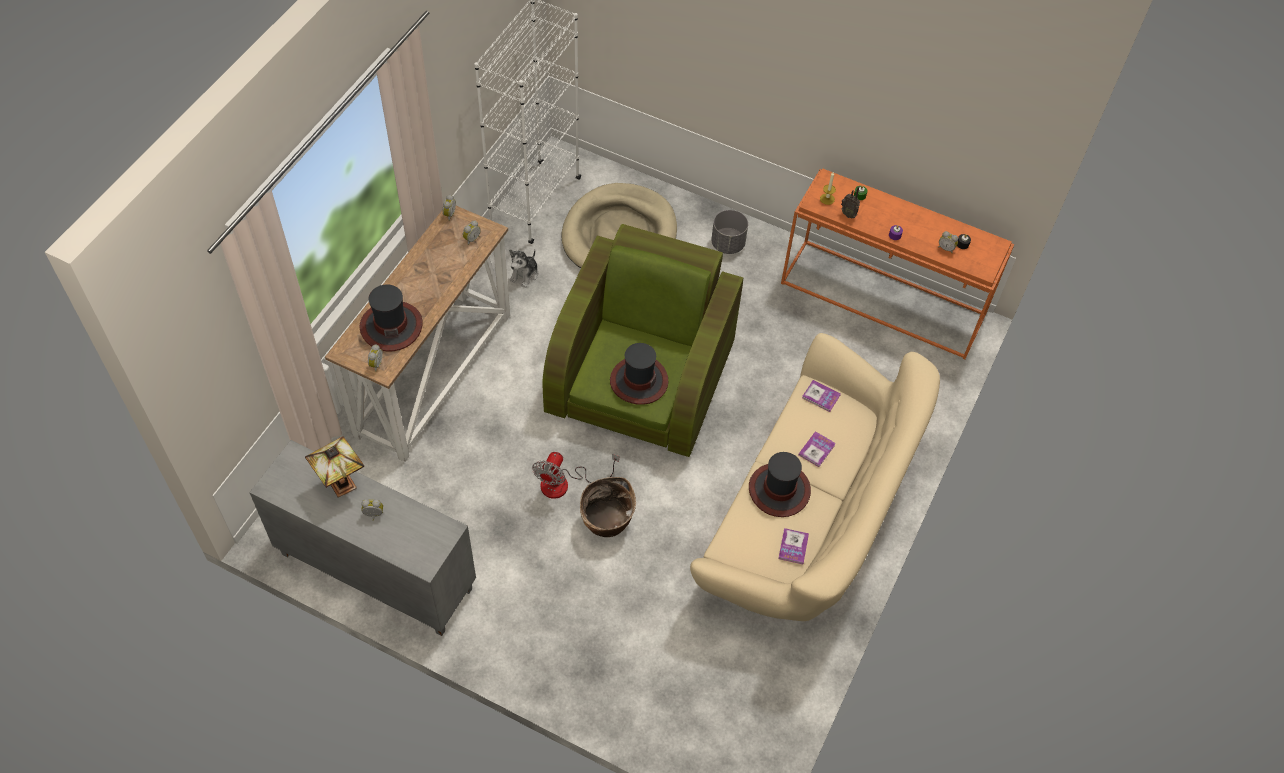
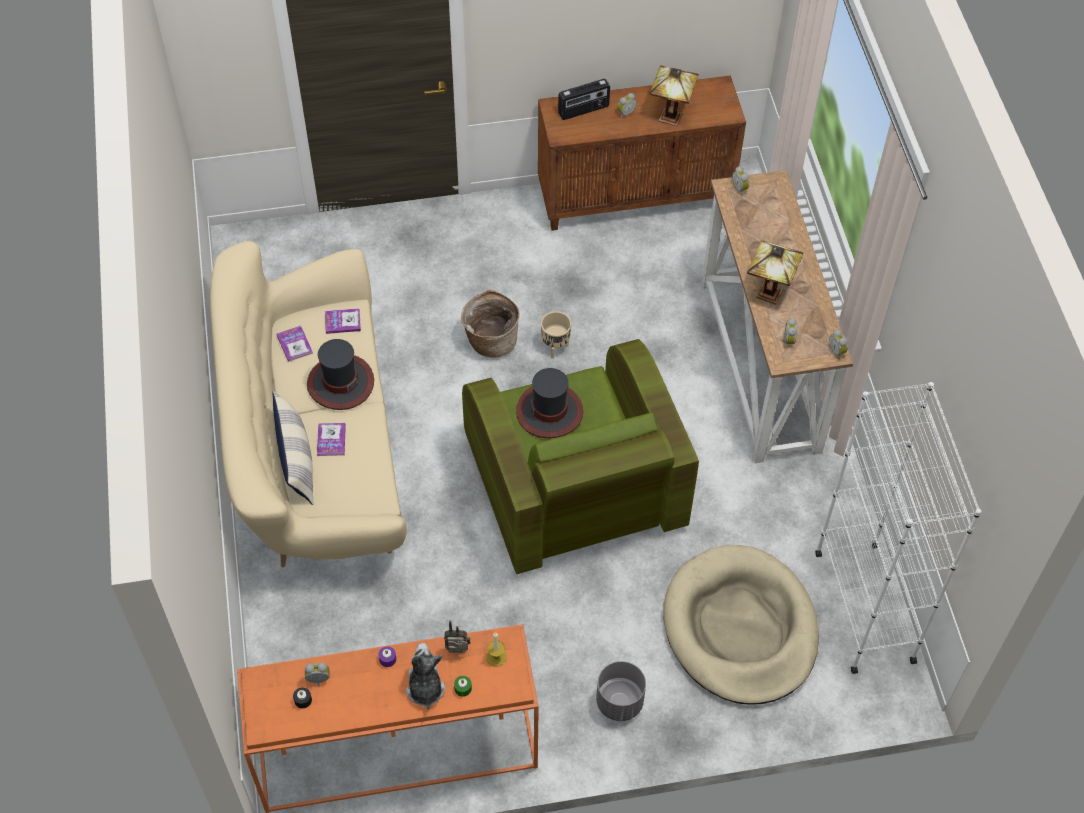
camera: 145 degrees right, 0 degrees up
(375, 572) = (635, 197): grey cabinet -> brown cabinet
(391, 326) = (764, 224): hat -> none
(404, 542) = (583, 110): none -> radio
(448, 275) = (770, 295): none -> table lamp
(525, 274) = (786, 515): plush toy -> plush toy (425, 687)
(565, 484) = (555, 348): fan -> beige planter
(821, 396) = (363, 495): book -> book (342, 322)
(851, 453) = (296, 460): none -> pillow

